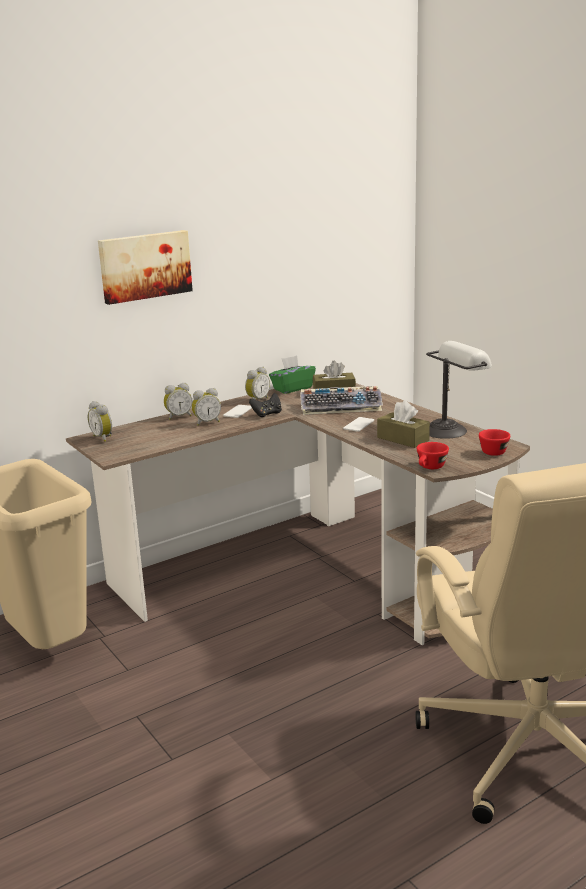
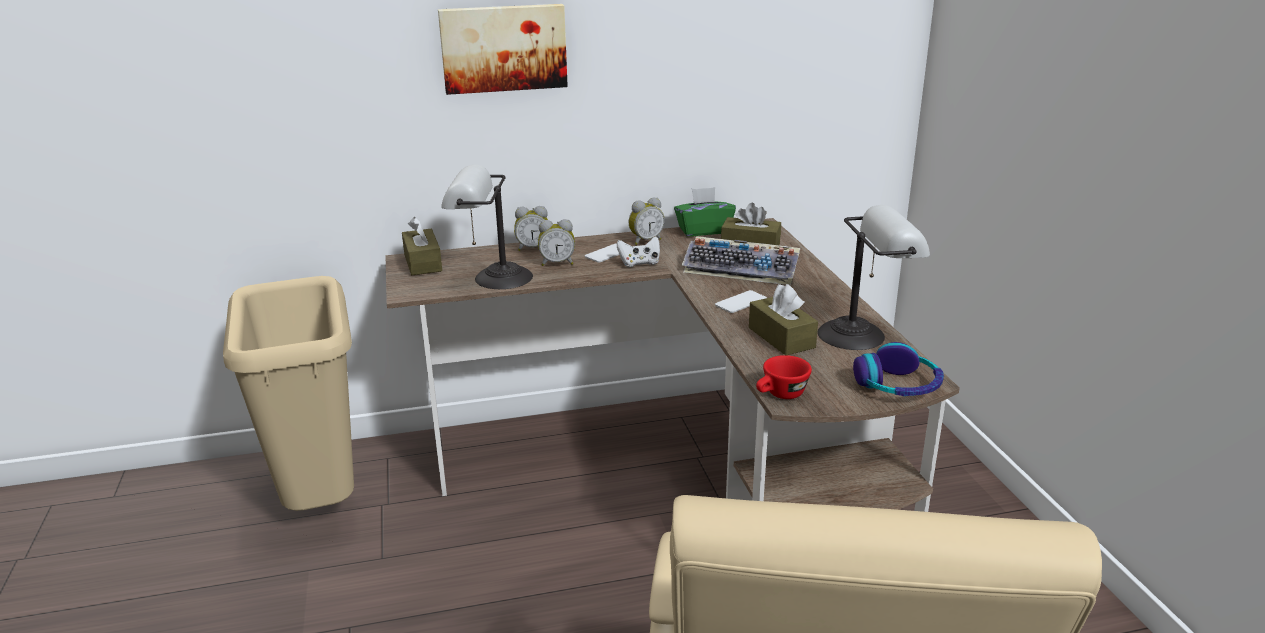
camera: 20 degrees right, 5 degrees up
(103, 438) = (423, 263): alarm clock -> brown tissue box
(166, 439) = (491, 278): none -> table lamp
(267, 414) = (639, 263): black game controller -> white game controller
(495, 451) = (898, 386): red cup -> headphones

